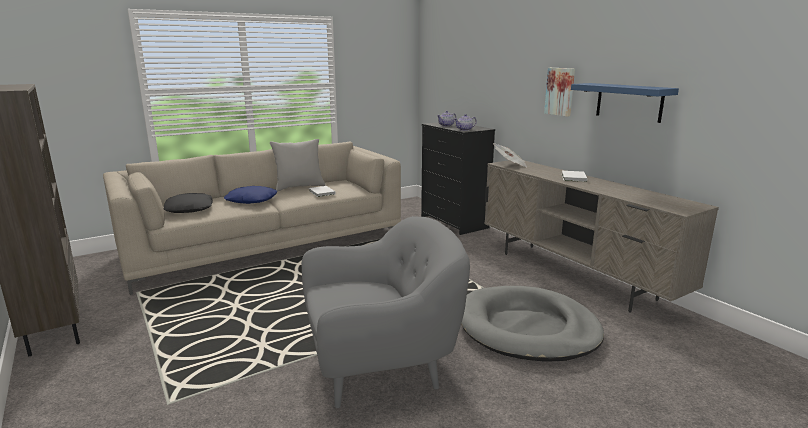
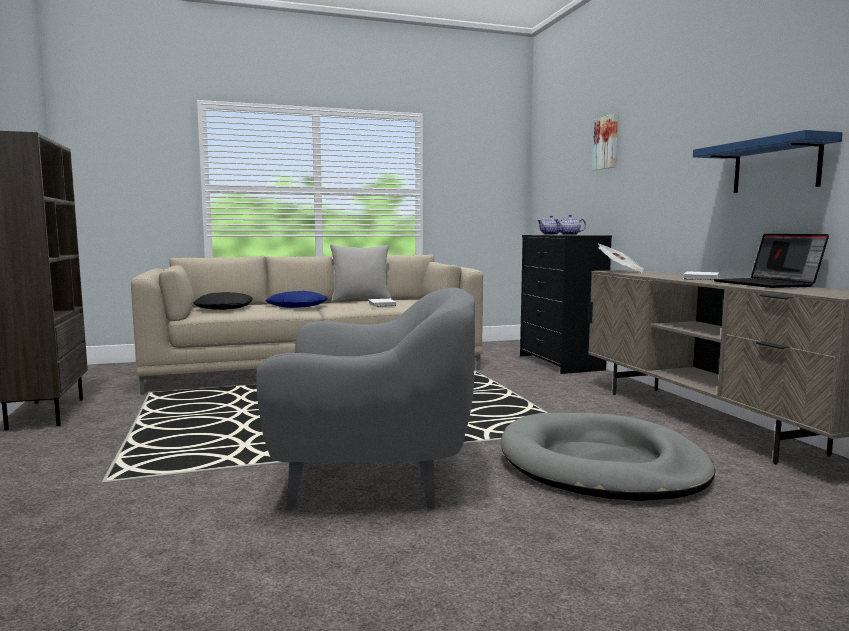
camera: 15 degrees right, 10 degrees down
(560, 91) = (688, 170): picture -> picture (607, 143)
(624, 189) = (768, 284): none -> laptop

